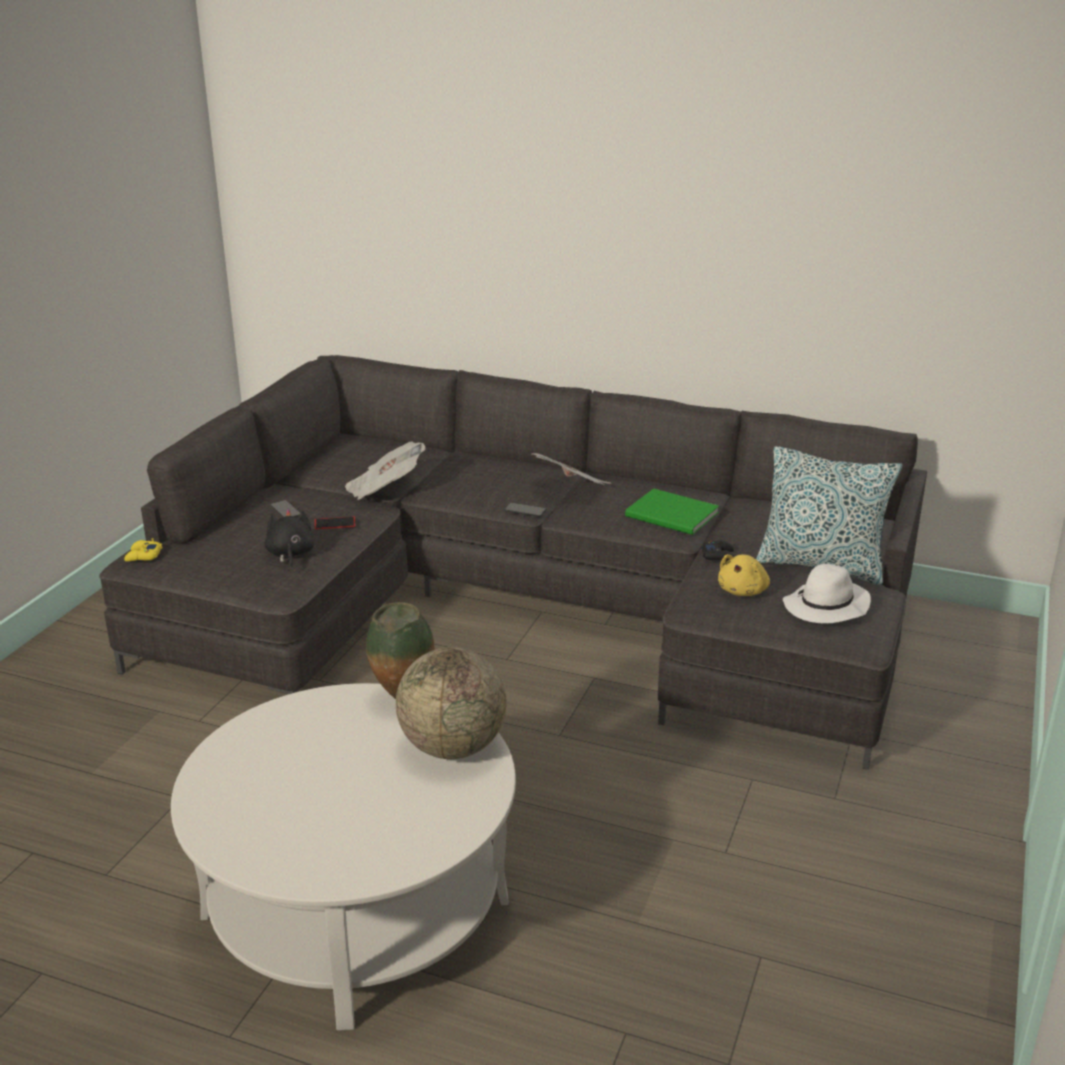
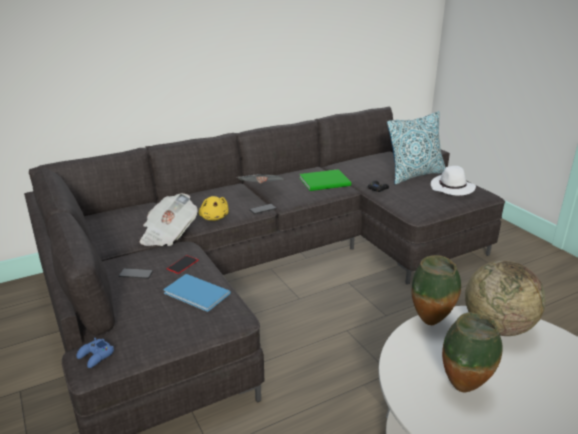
camera: 50 degrees left, 0 degrees up
(143, 556) = (95, 356): yellow game controller -> blue game controller
(290, 554) = (197, 294): black plush toy -> blue book
(299, 757) = (464, 389): none -> vase
(743, 591) = (416, 196): yellow plush toy -> yellow plush toy (214, 217)

